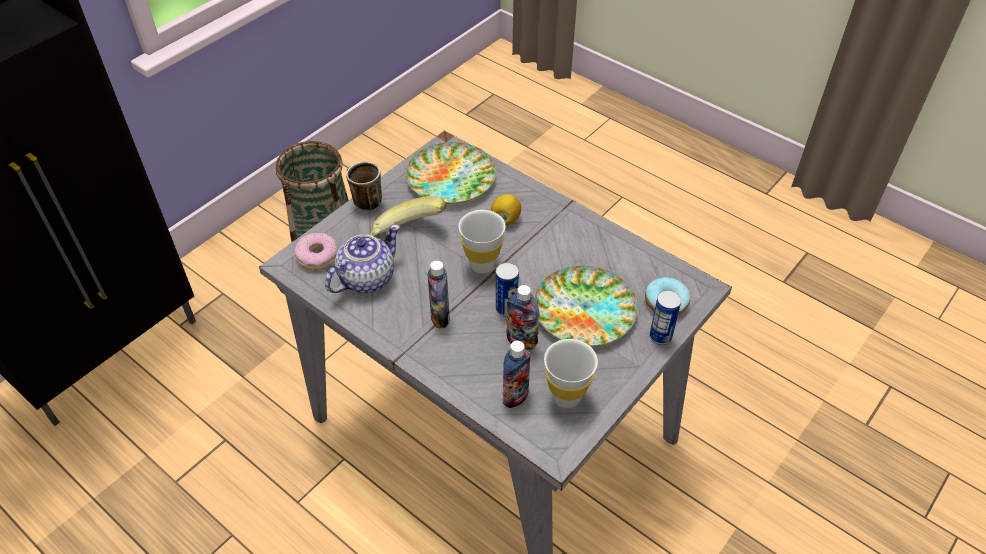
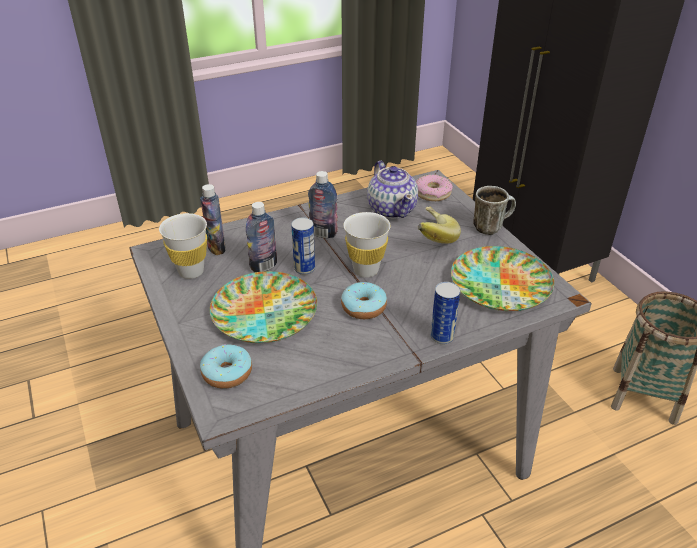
camera: 115 degrees right, 10 degrees down
(505, 219) = (418, 302): lemon -> none
(534, 249) = (363, 307): none -> donut
(660, 337) = (193, 350): can -> can (442, 337)

